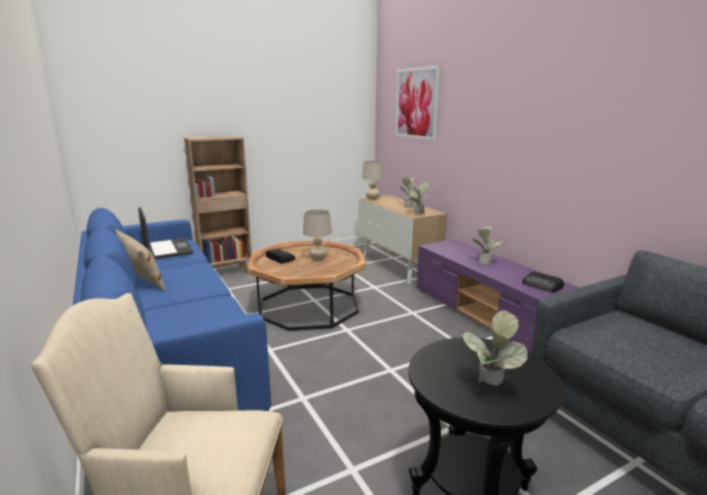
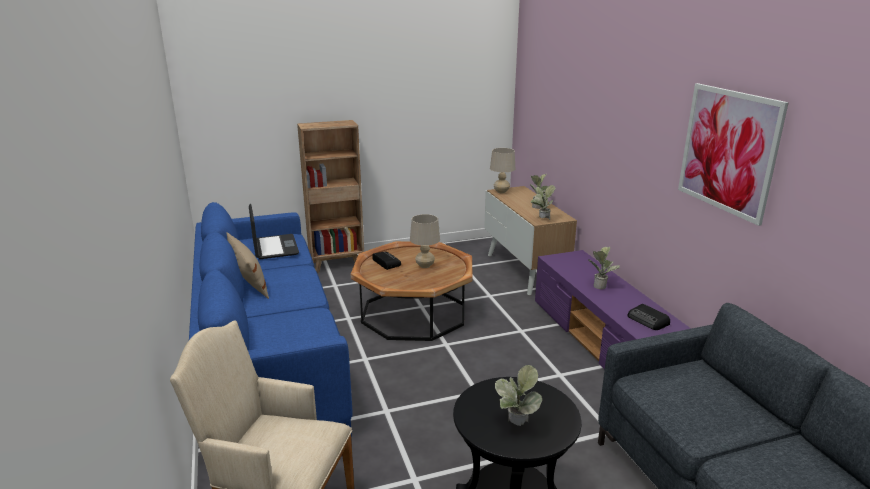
camera: 10 degrees right, 5 degrees up
(416, 103) = (554, 89): picture -> picture (728, 151)

